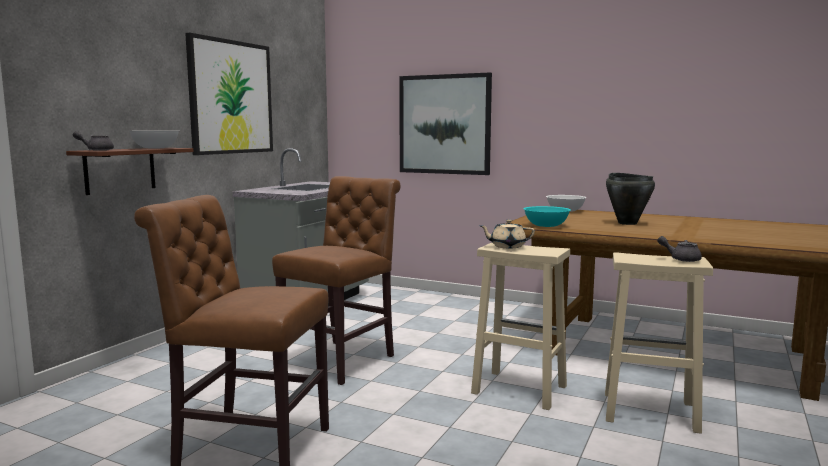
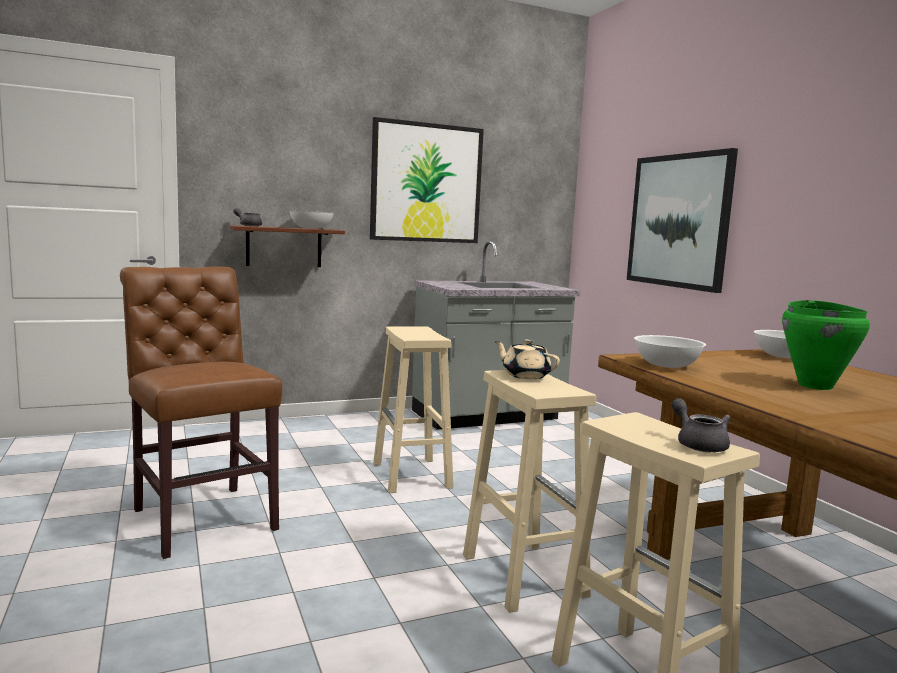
camera: 40 degrees right, 0 degrees up
(342, 360) = (412, 476): brown chair -> beige stool
(546, 226) = (667, 365): turquoise bowl -> white bowl
(627, 223) = (815, 386): black cooking pot -> green cooking pot

